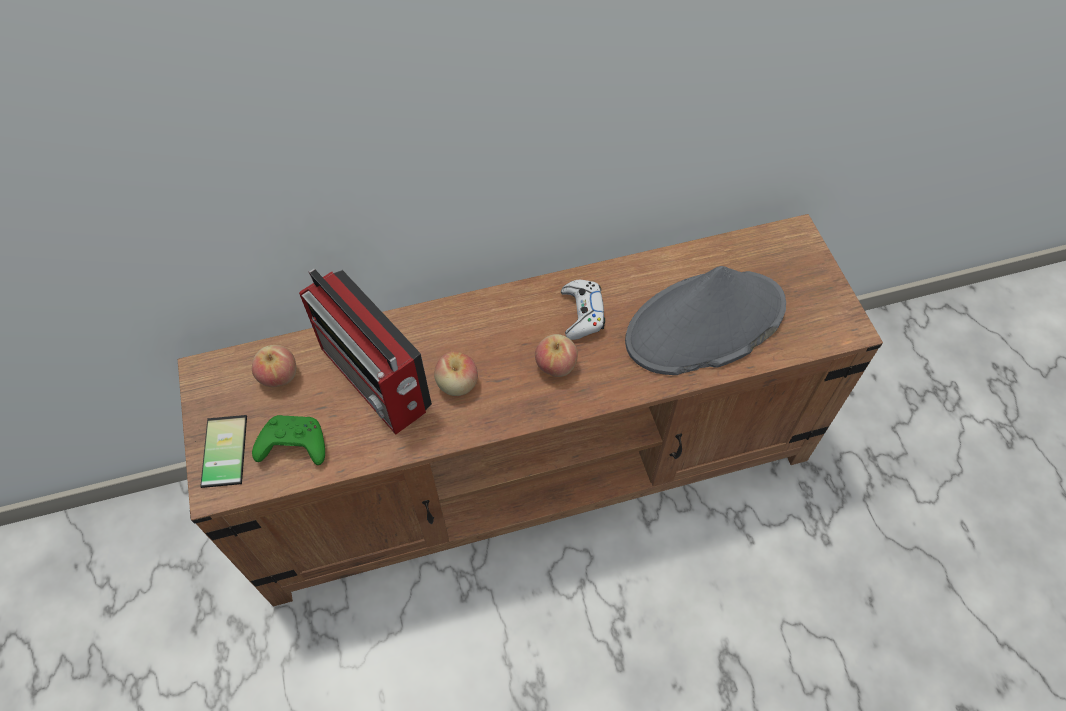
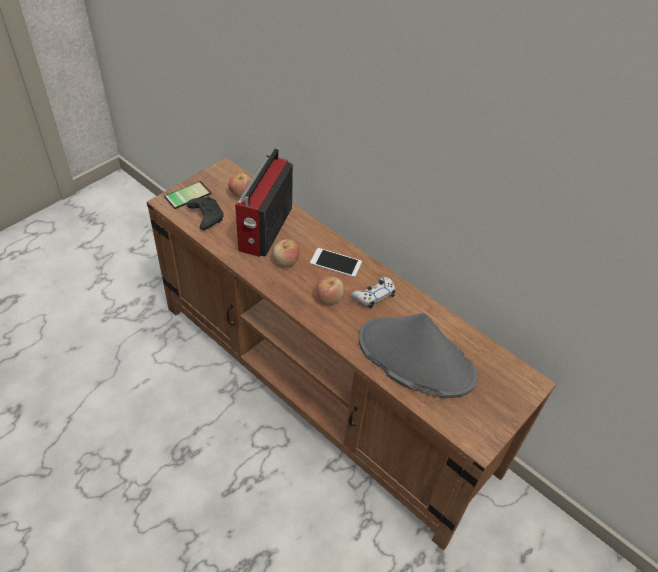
camera: 55 degrees right, 10 degrees down
(292, 446) = (206, 216): green game controller -> black game controller
(499, 326) = (336, 263): none -> phone

